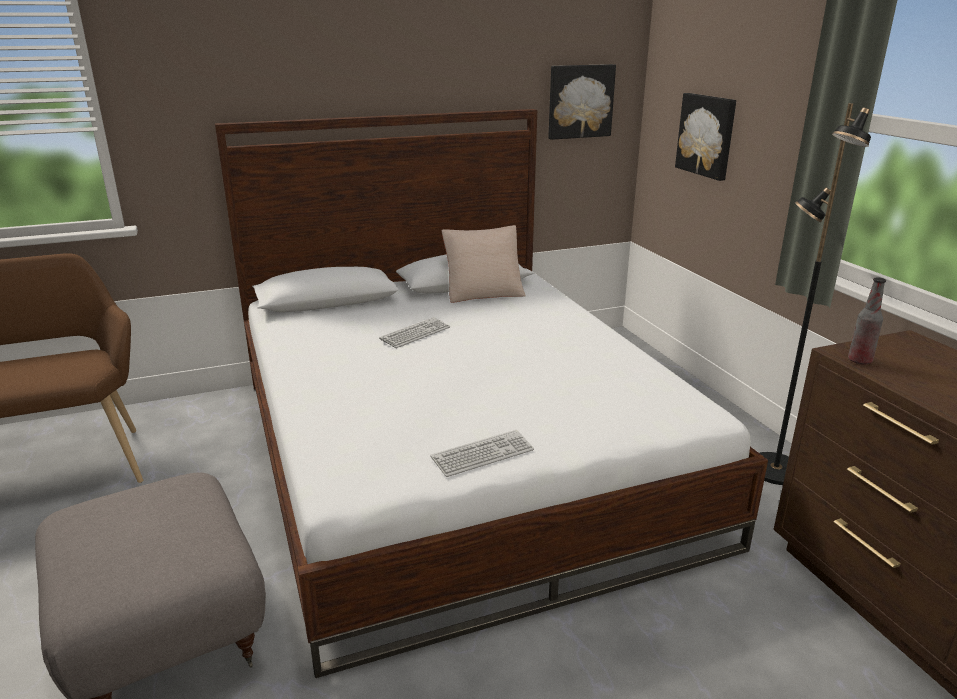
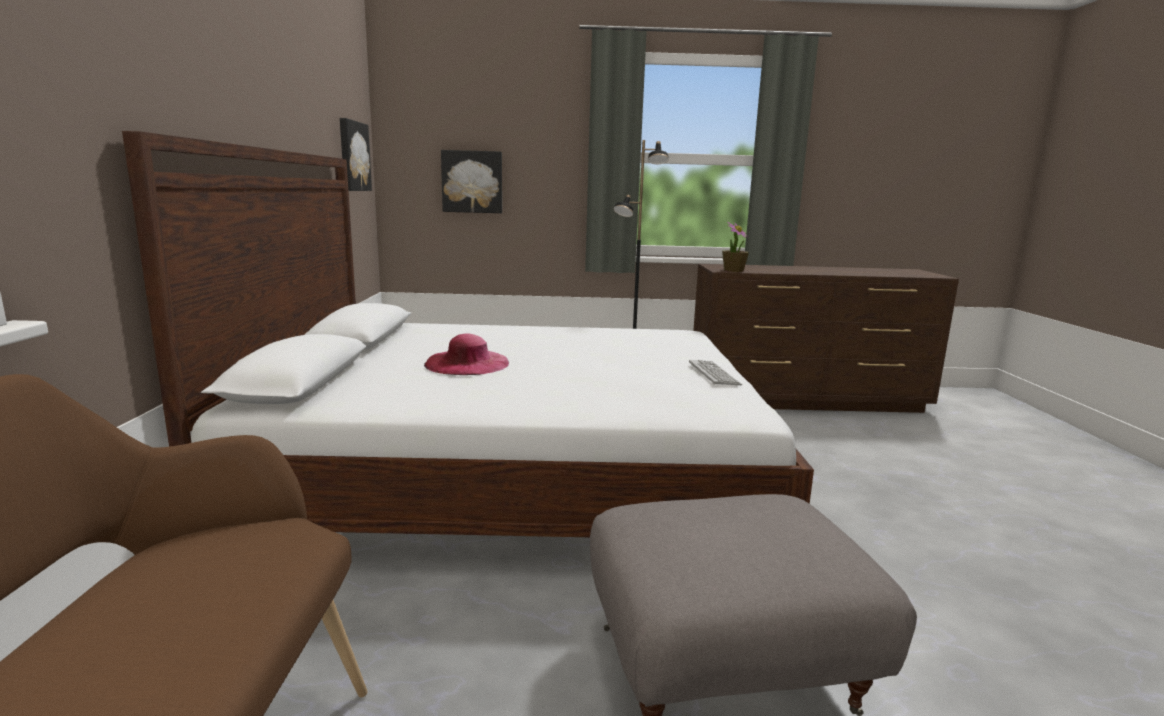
camera: 70 degrees left, 10 degrees down
(415, 334) = (467, 363): keyboard -> pink hat
(483, 292) = (401, 336): beige pillow -> none
(859, 361) = (733, 271): bottle -> potted plant

